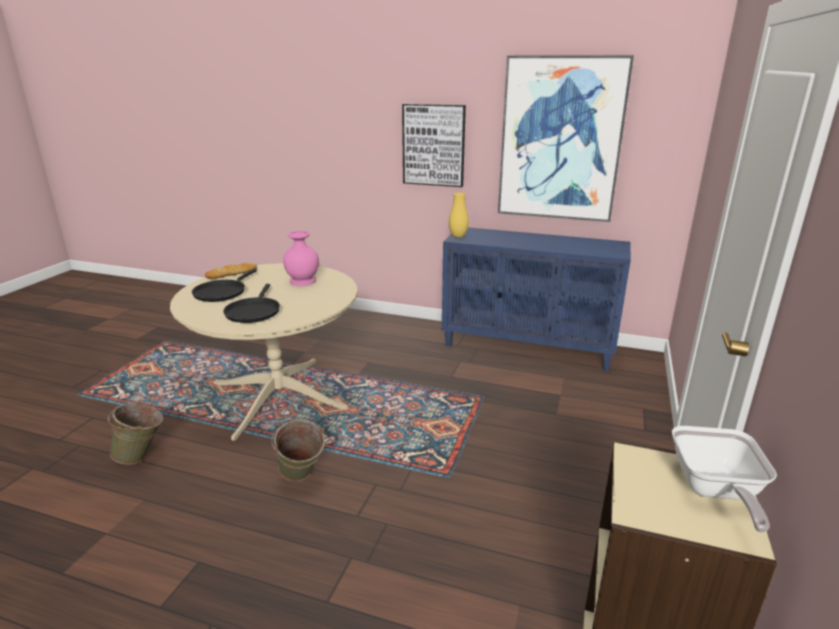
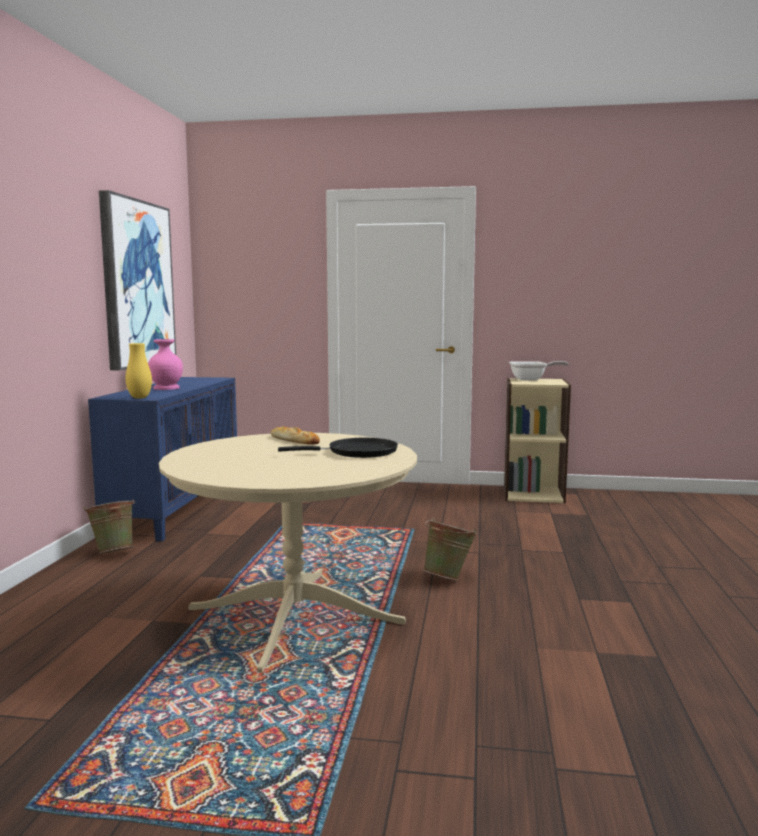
camera: 100 degrees left, 15 degrees down
(142, 456) = (468, 675): green bucket -> green bucket (114, 552)
(222, 292) = (295, 469): black frying pan -> none
(232, 274) = (210, 475): bread -> bread (294, 440)
(302, 281) = (248, 448): pink vase -> pink vase (166, 388)
(433, 145) = (52, 293): picture -> none

